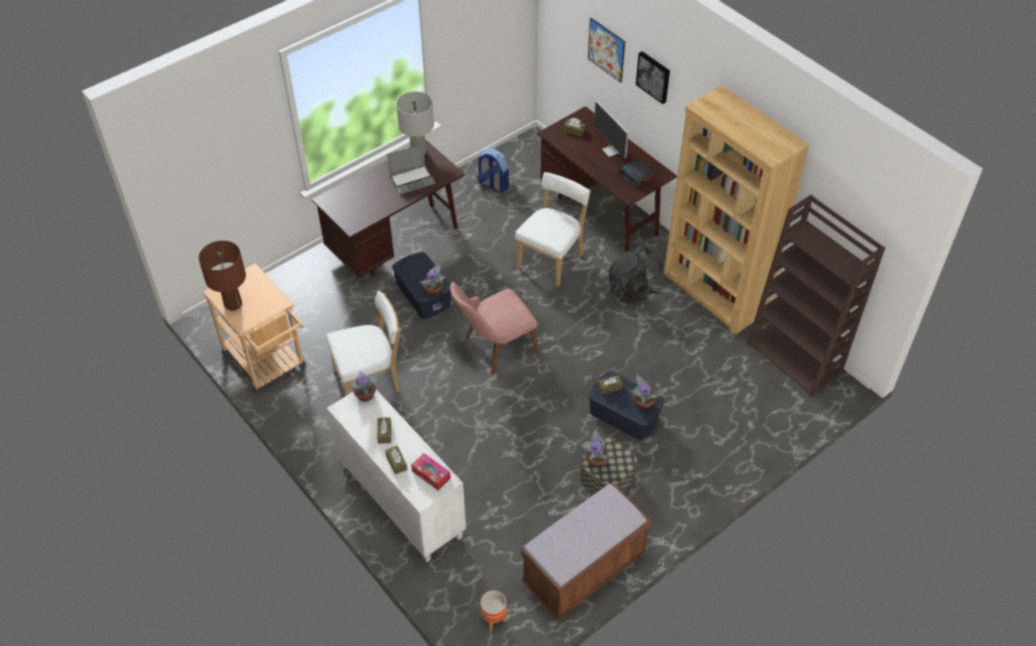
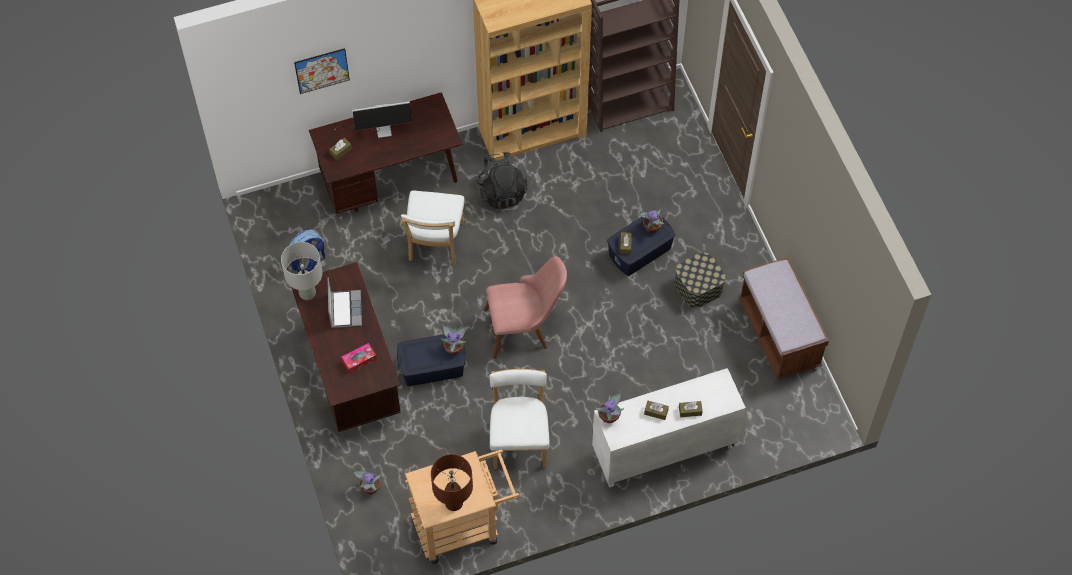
camera: 70 degrees left, 10 degrees up
(431, 475) = (711, 388): tissue box -> tissue box (359, 360)
(493, 618) = (801, 412): planter -> none
(494, 349) = (525, 327): pink chair -> pink chair turned 90 degrees counterclockwise
(552, 259) = (435, 244): white chair -> white chair turned 135 degrees counterclockwise
(595, 460) = (696, 282): potted plant -> potted plant (369, 488)
(636, 176) = (427, 123): alarm clock -> none
(654, 76) = (389, 46): picture -> none

